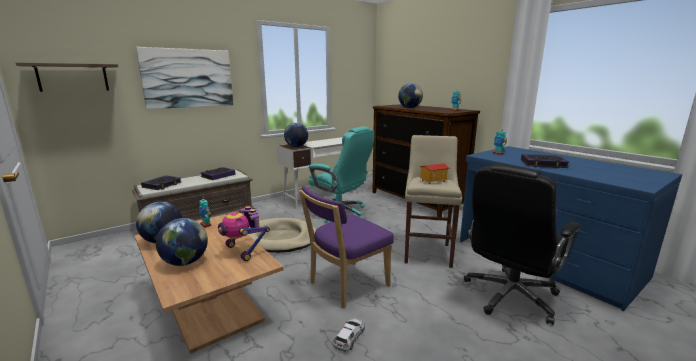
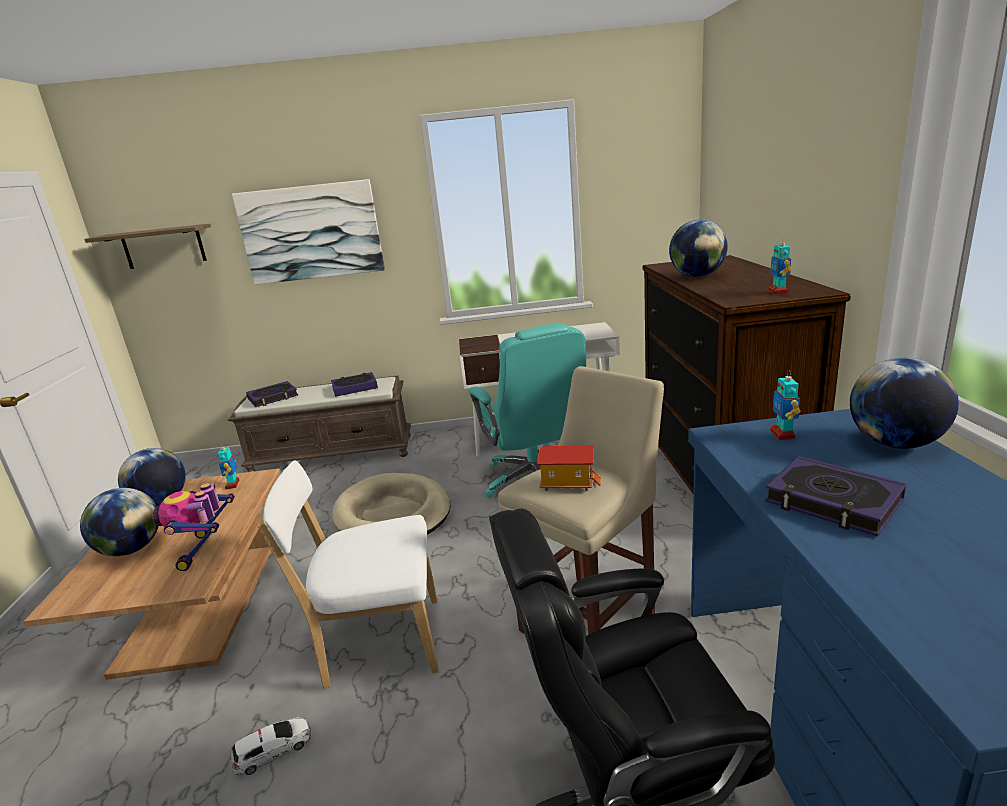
camera: 35 degrees right, 5 degrees up
(296, 146) = (481, 345): globe -> globe (895, 443)
(346, 285) = (377, 643): purple chair -> white chair

